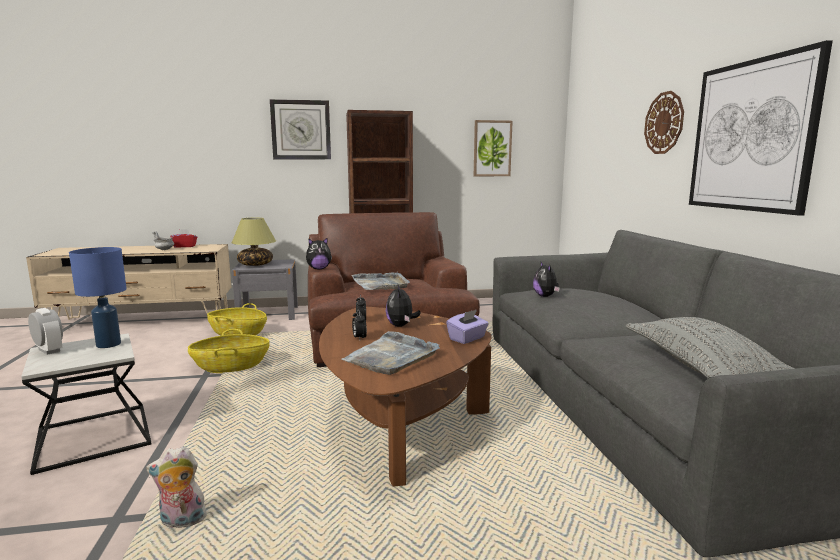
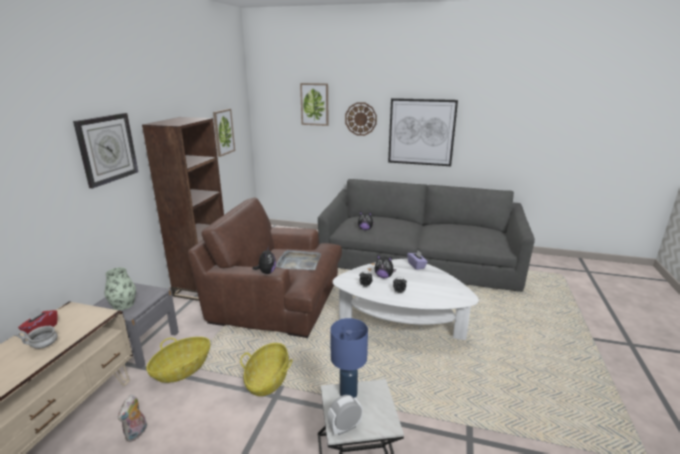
camera: 65 degrees left, 10 degrees up
(181, 522) = (478, 411): plush toy -> plush toy (137, 433)
(255, 264) = (123, 305): table lamp -> vase
(391, 356) = (433, 289): grey tray -> none
(398, 419) = (401, 323): brown coffee table -> white coffee table
(617, 108) = (314, 104): none -> picture
(702, 367) = (480, 235): grey pillow -> none

